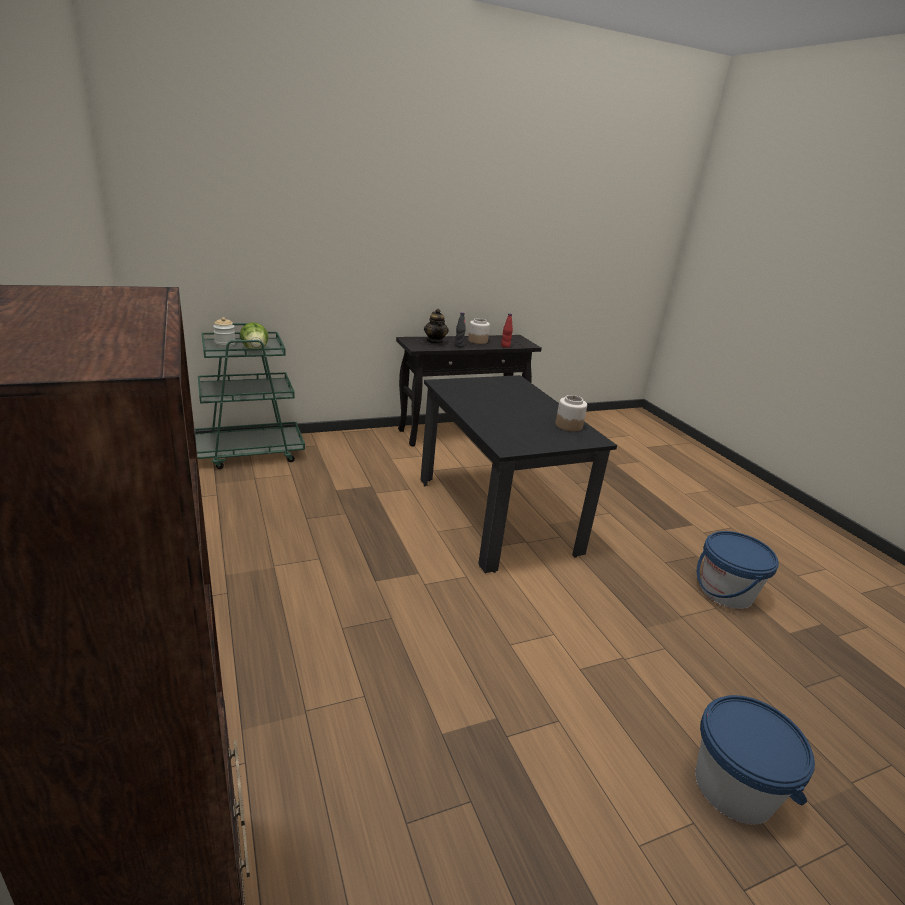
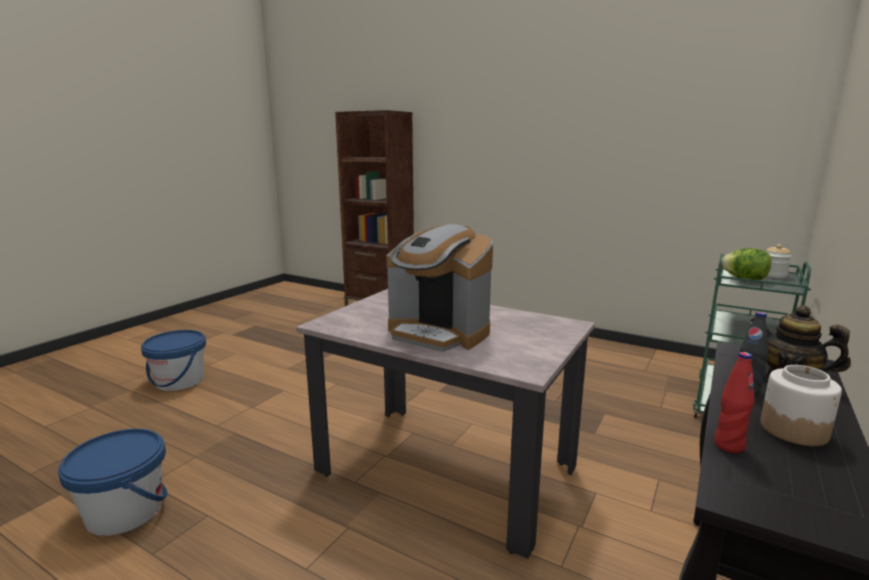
camera: 145 degrees right, 10 degrees down
(496, 515) = (446, 469): black dining table -> beige dining table
(527, 406) = (438, 333): none -> coffee machine
(568, 425) = (365, 327): jar -> none

